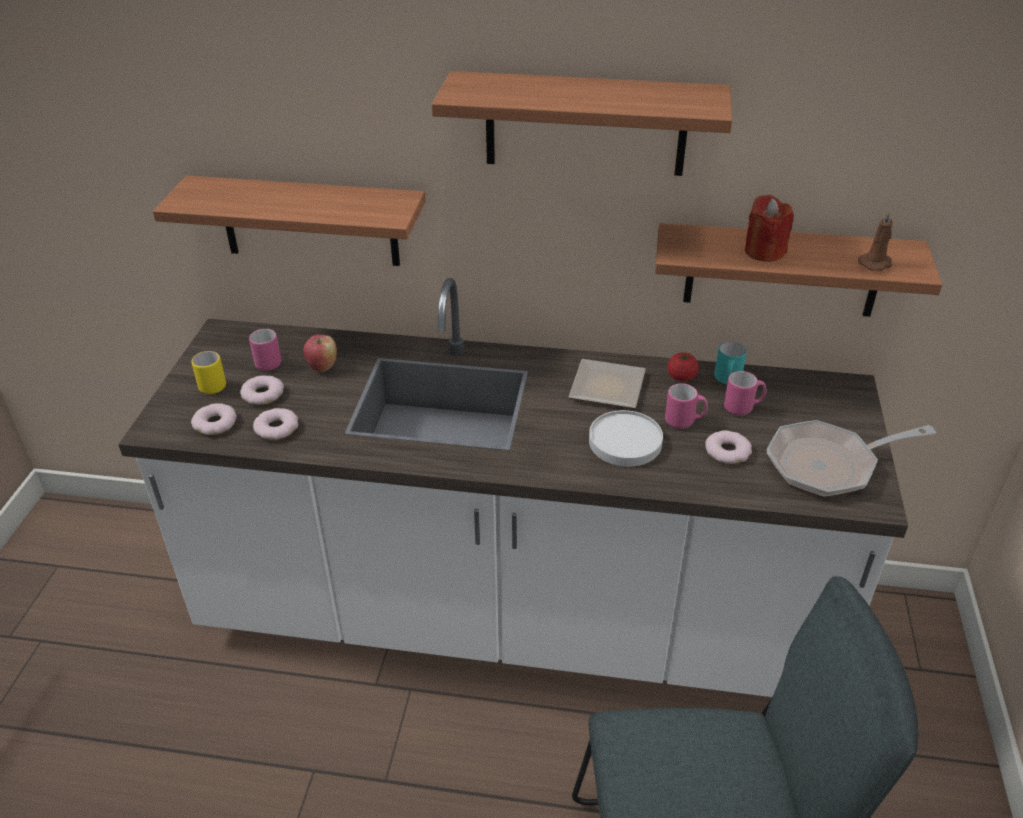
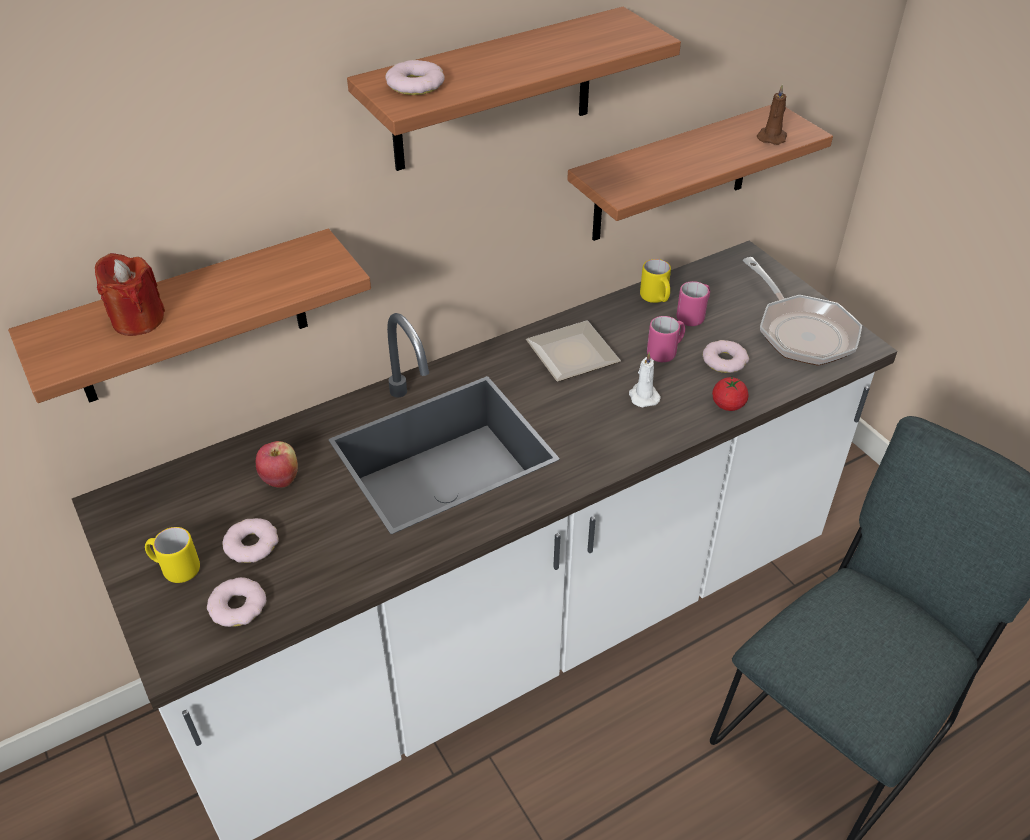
camera: 40 degrees left, 5 degrees up
(267, 361) = (210, 507): pink mug -> none
(277, 428) = (313, 570): donut -> donut (415, 84)
(625, 442) = (643, 396): white plate -> white candle
(681, 377) = (619, 314): tomato -> tomato (728, 405)
(727, 380) = (656, 299): turquoise mug -> yellow mug
(764, 251) = (684, 161): red candle -> red candle (138, 320)
(829, 465) = (801, 331): frying pan -> frying pan turned 60 degrees counterclockwise

